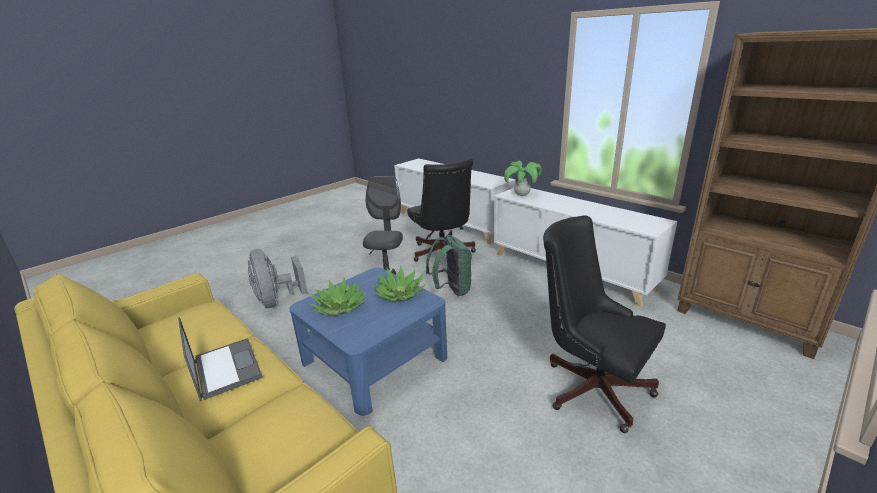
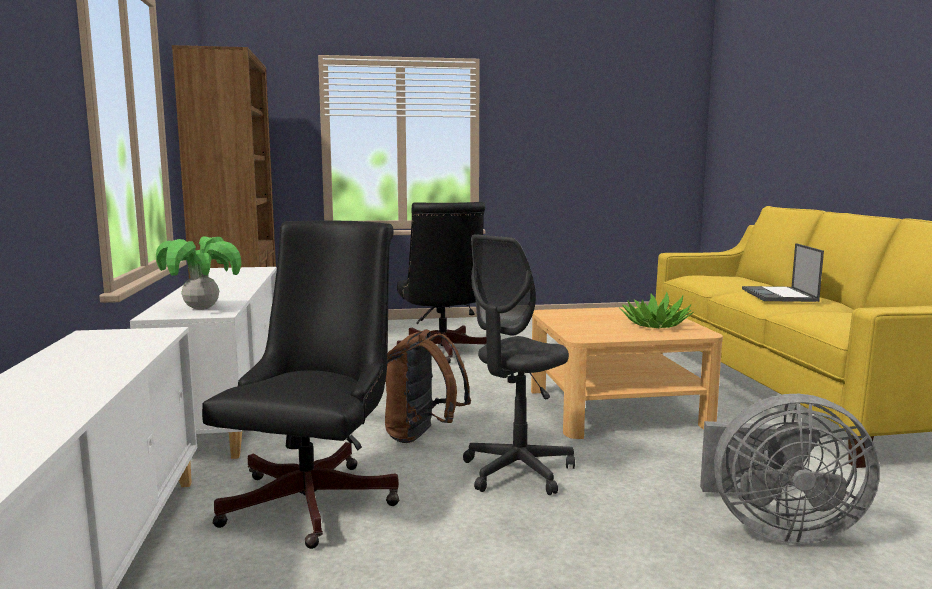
camera: 145 degrees left, 15 degrees down
(276, 301) = (776, 528): grey fan -> grey fan turned 90 degrees clockwise
(373, 359) = (617, 408): blue coffee table -> beige coffee table
(400, 294) = (573, 320): potted plant -> none
(452, 290) = (422, 436): green backpack -> brown backpack

